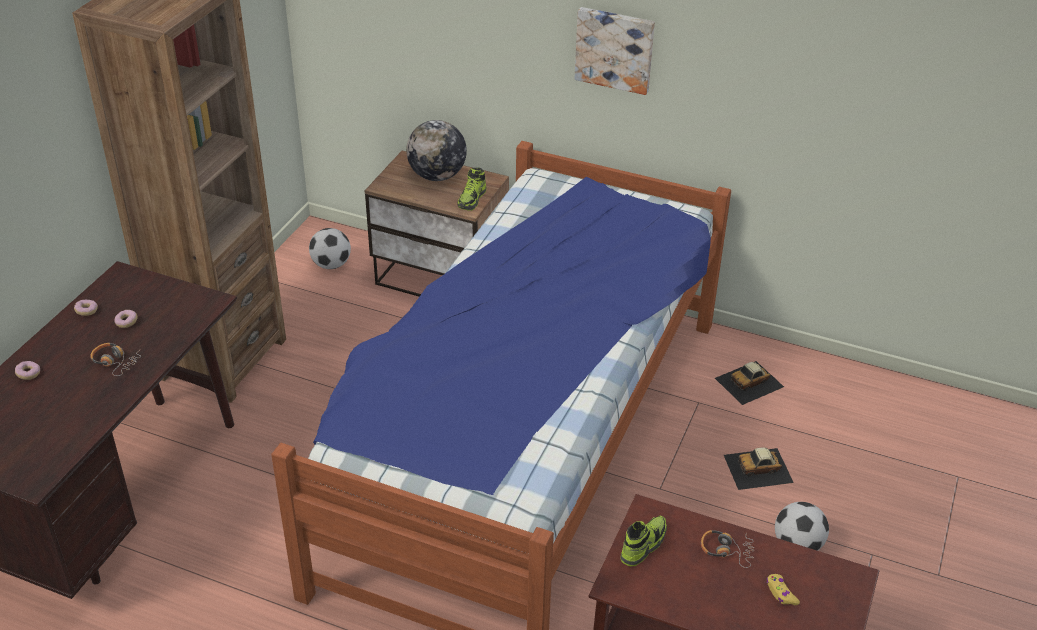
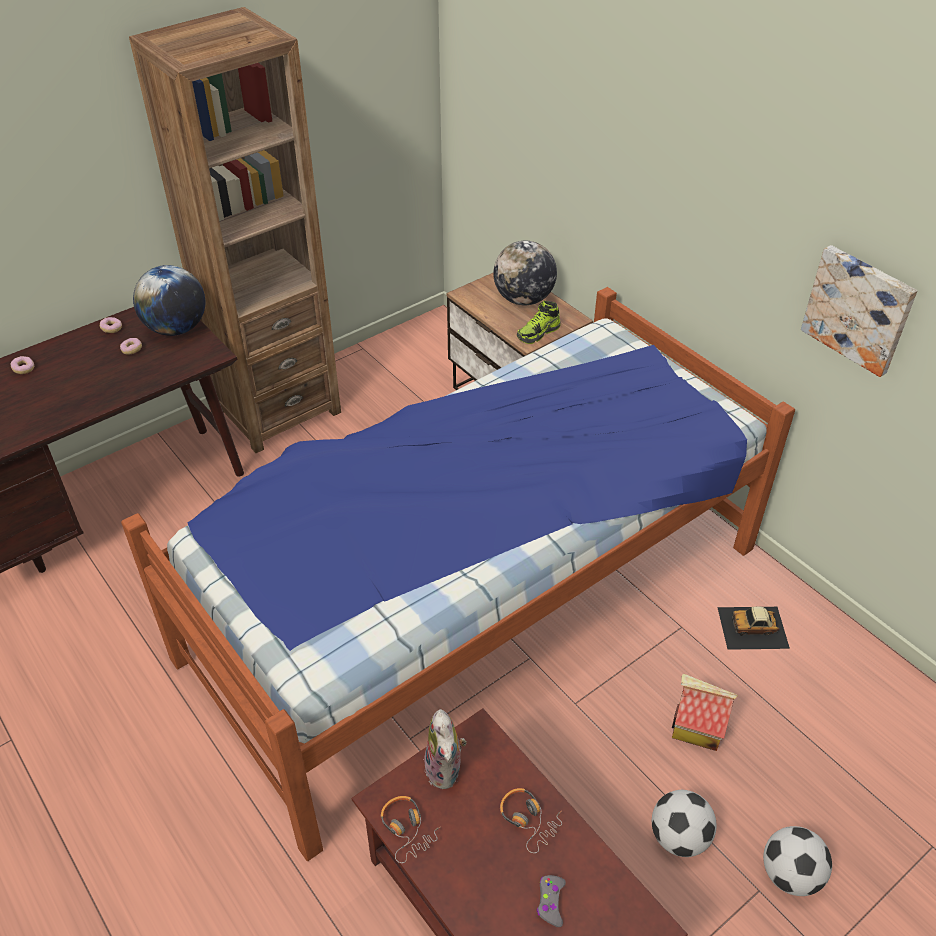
camera: 30 degrees right, 5 degrees up
(115, 362) = (93, 383): headphones -> headphones (407, 829)
(154, 291) = (176, 329): none -> globe
(331, 265) = (428, 356): football -> football (790, 874)
(615, 49) = (706, 210): picture -> picture (859, 309)
(643, 545) = (446, 770): shoe -> plush toy
(758, 468) = (696, 729): toy car -> toy house
(780, 593) = (550, 902): yellow game controller -> grey game controller

